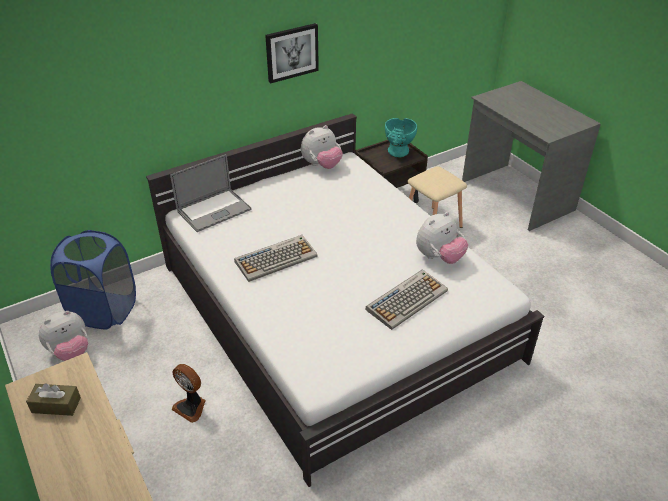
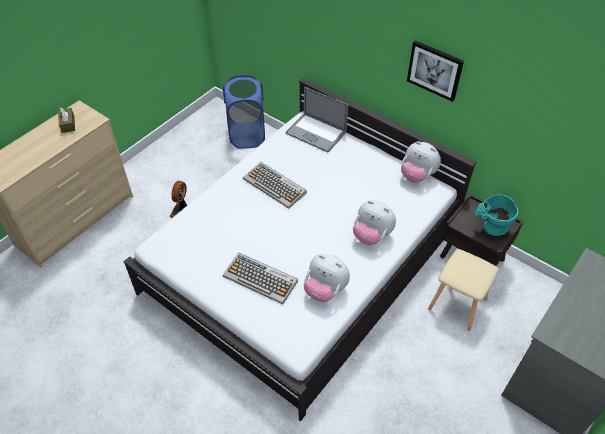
camera: 70 degrees right, 10 degrees up
(70, 352) = (206, 136): plush toy -> plush toy (371, 235)

